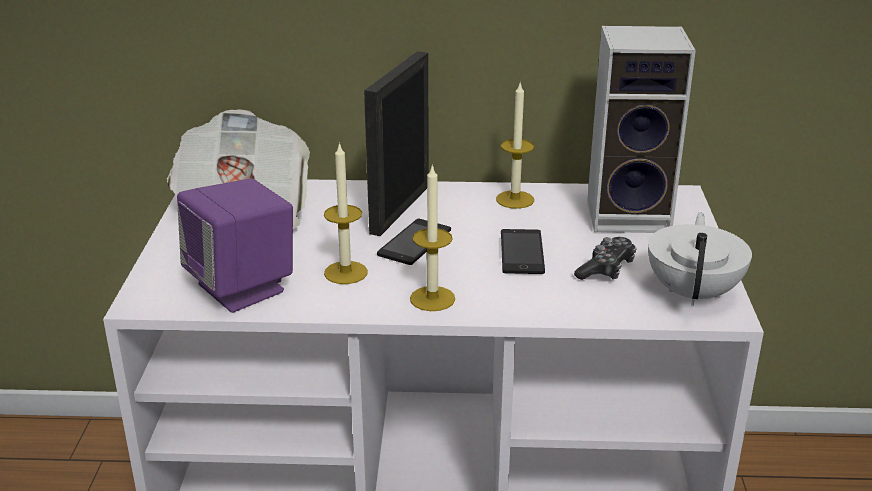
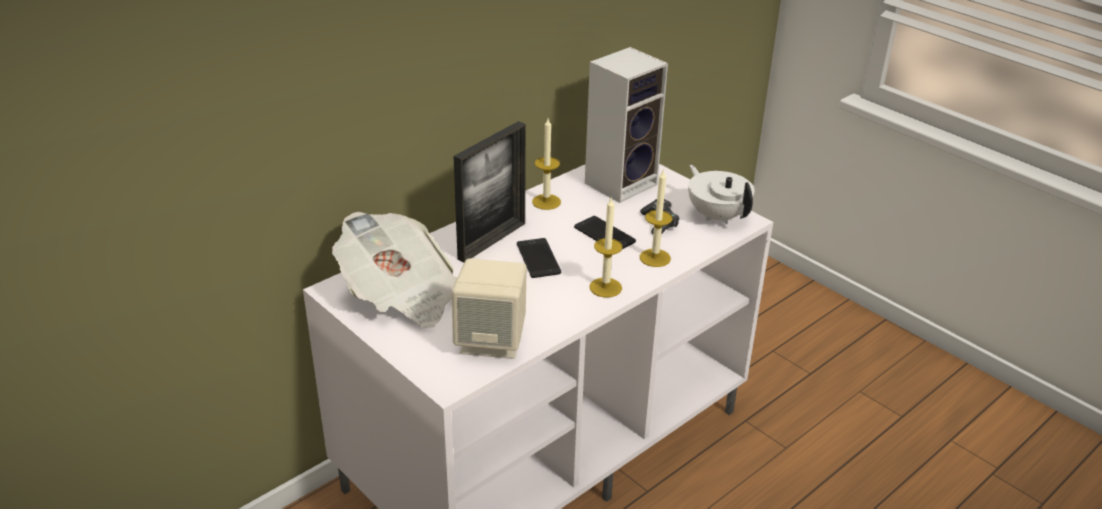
camera: 45 degrees left, 5 degrees up
(242, 288) = (492, 340): purple speaker -> beige speaker
(346, 272) = (533, 298): candle -> candle (655, 258)
(400, 209) = (492, 241): picture frame -> picture frame turned 120 degrees counterclockwise

